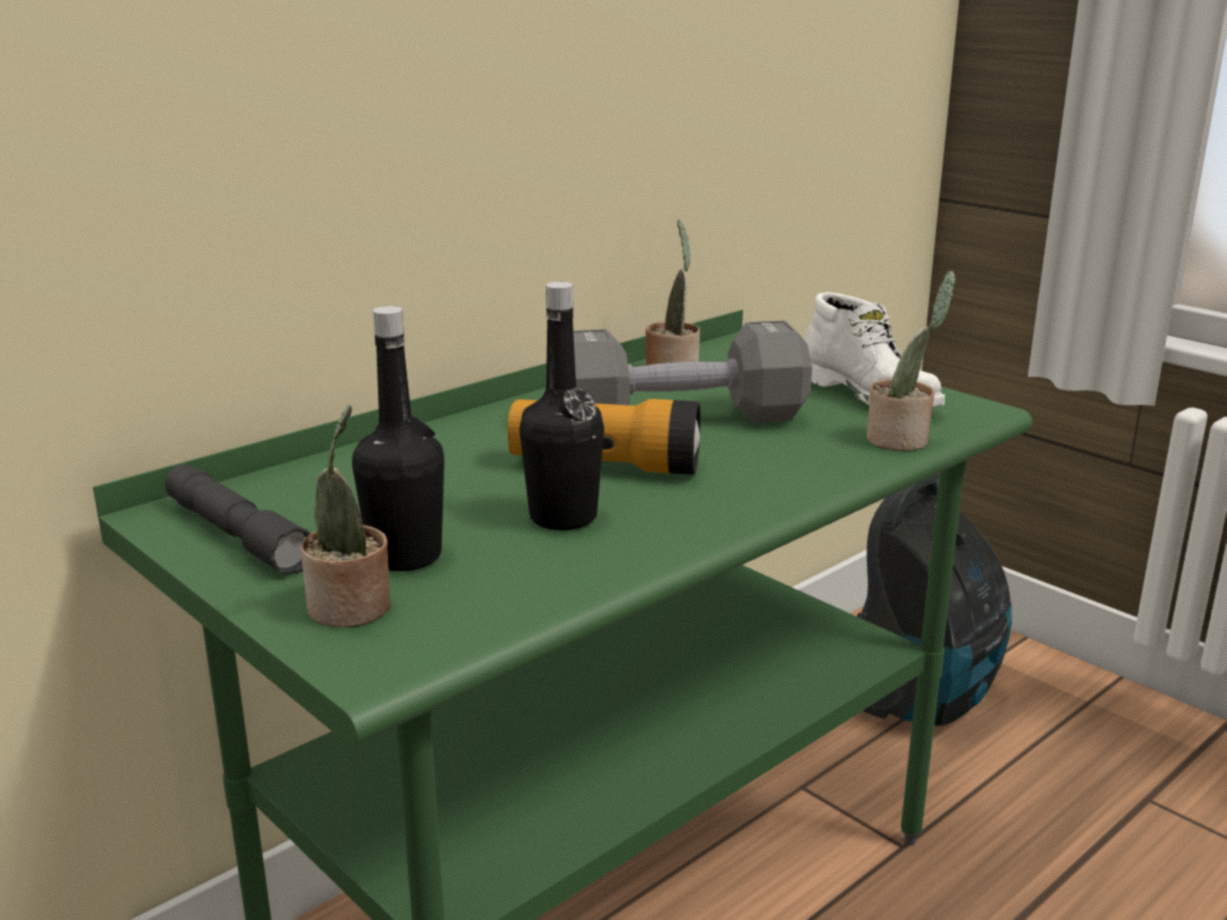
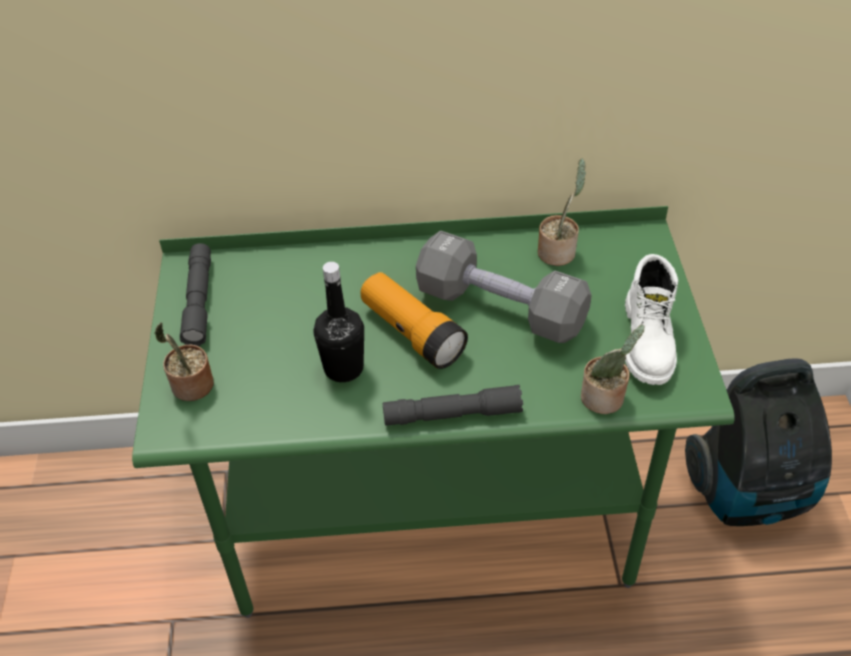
camera: 40 degrees right, 25 degrees up
(405, 556) = (247, 359): black bottle -> none
(765, 503) = (452, 414): none -> grey flashlight

